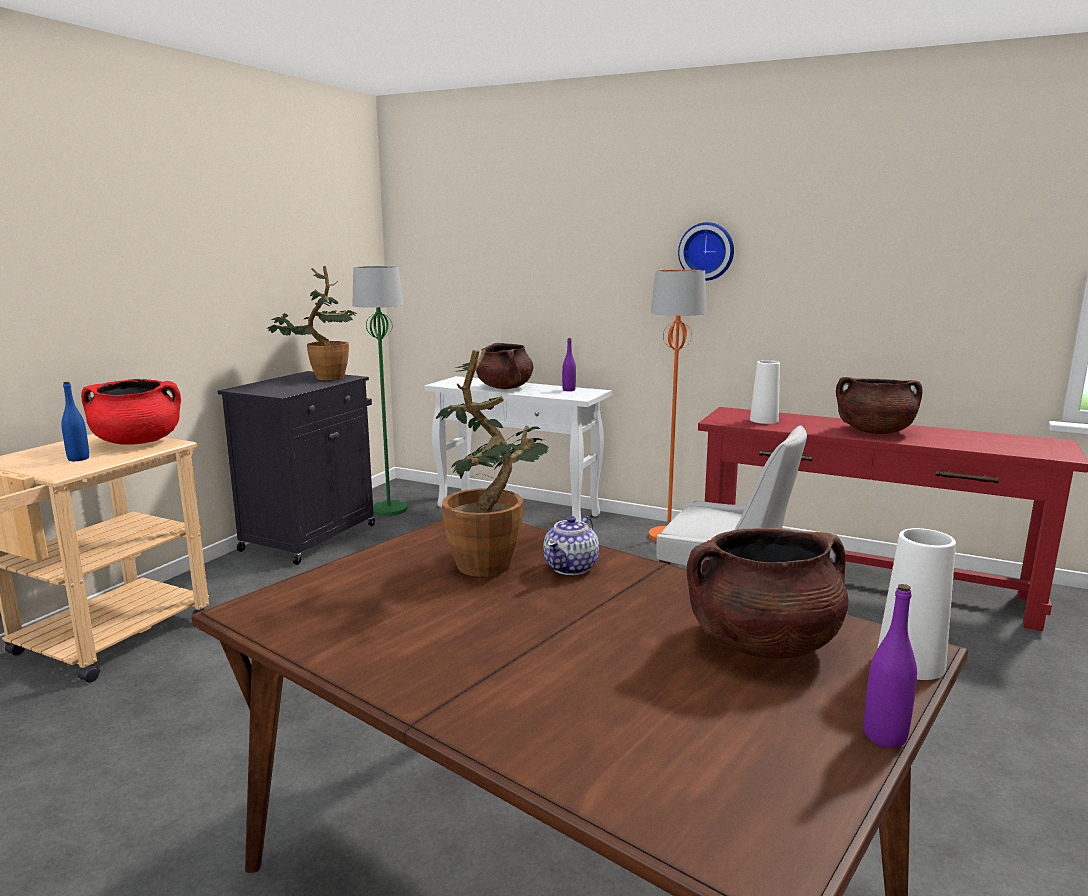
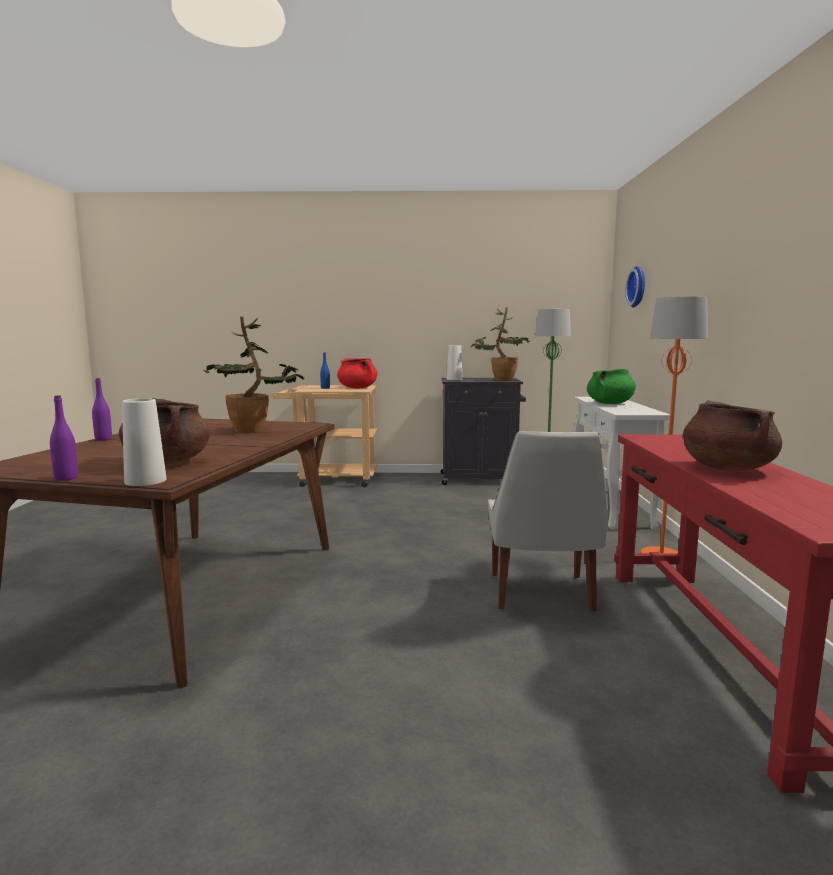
camera: 65 degrees right, 5 degrees down
(505, 388) = (609, 403): brown cooking pot -> green cooking pot
(569, 390) = (642, 410): purple bottle -> purple bottle (103, 439)
(571, 567) = (254, 438): teapot -> none
(707, 251) = (733, 278): wall clock -> wall clock (638, 286)
(764, 420) = (675, 444): white vase -> white vase (454, 379)

